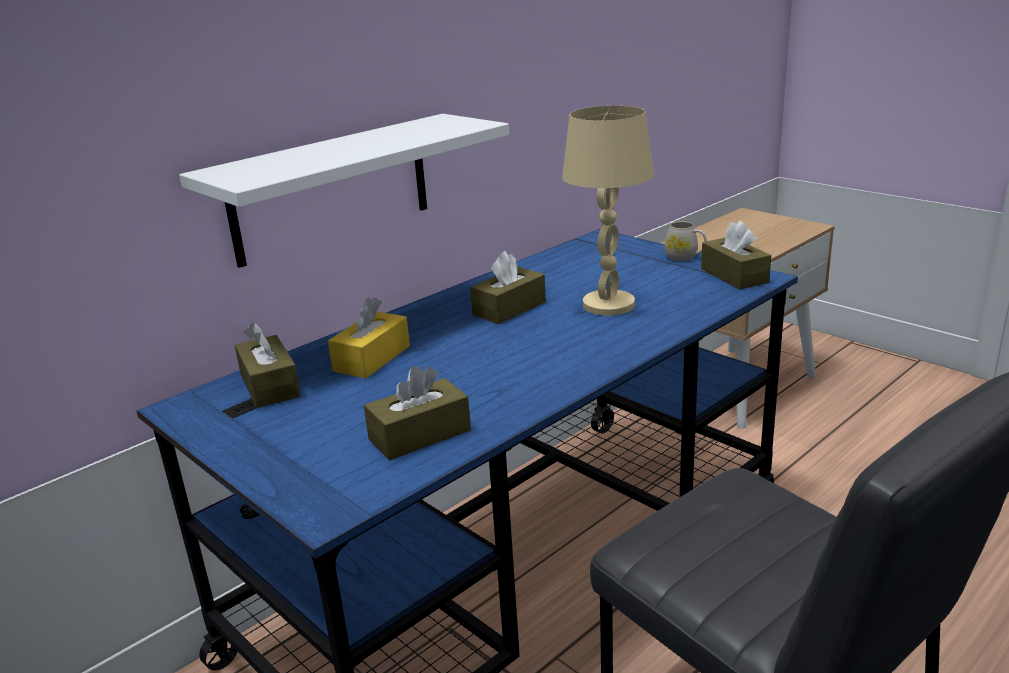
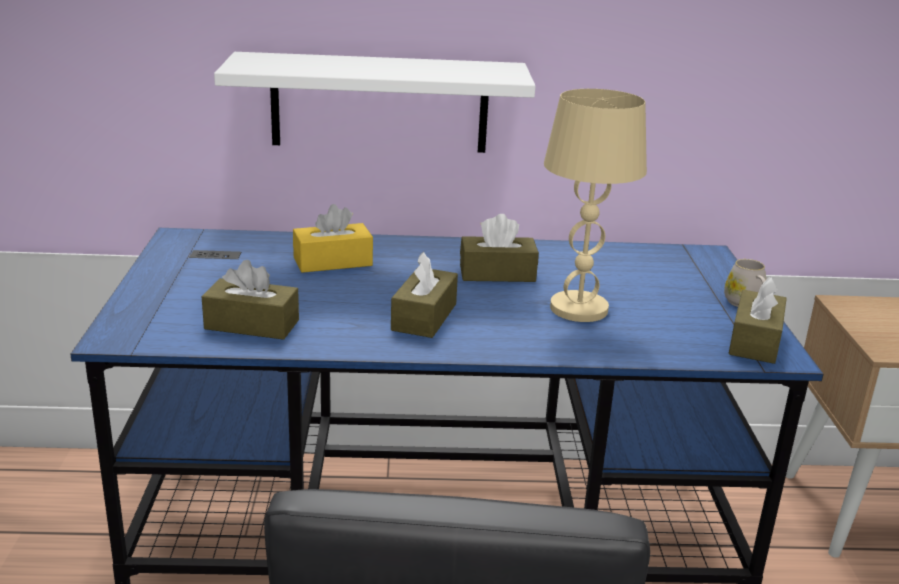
camera: 40 degrees right, 0 degrees up
(270, 385) = (243, 248): brown tissue box -> brown tissue box (424, 317)

